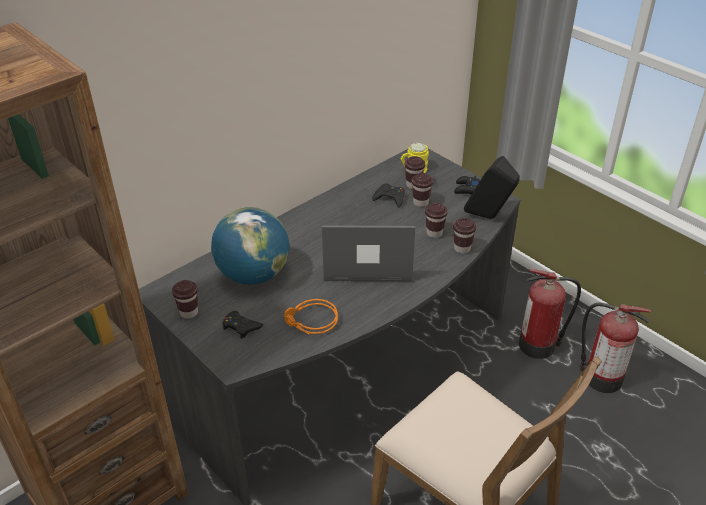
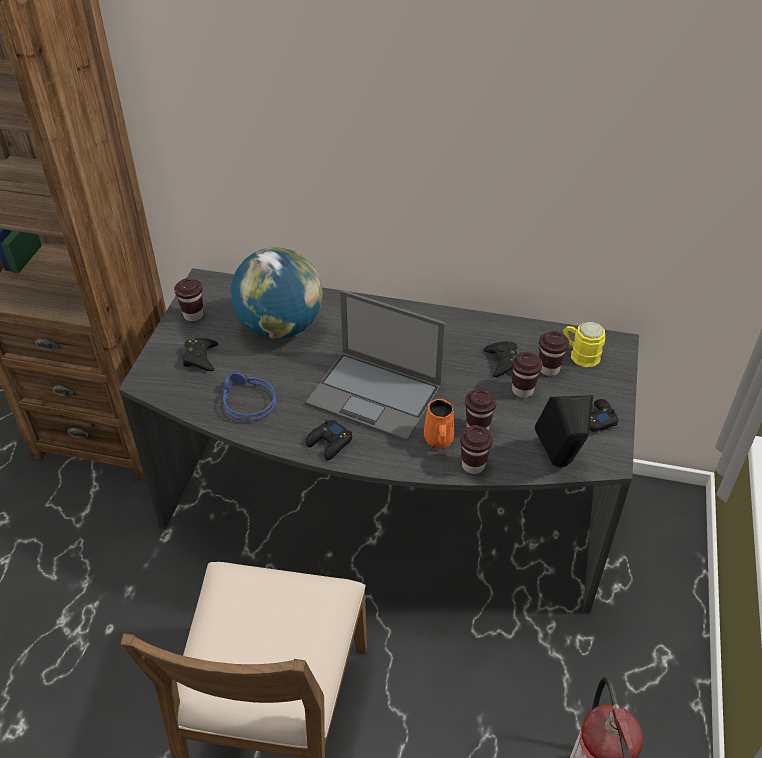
camera: 55 degrees right, 5 degrees up
(311, 322) = (245, 401): orange headphones -> blue headphones
(366, 260) = (376, 395): laptop -> laptop turned 150 degrees clockwise
(389, 299) = (329, 443): none -> black game controller
(430, 253) = (438, 441): none -> orange mug
(539, 345) = (582, 678): fire extinguisher -> none

